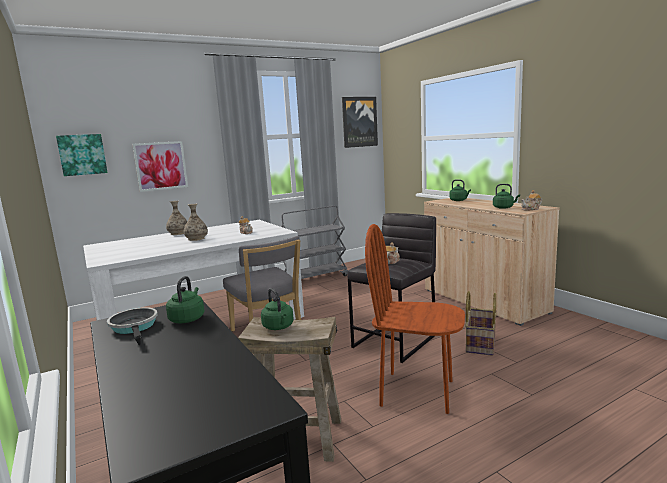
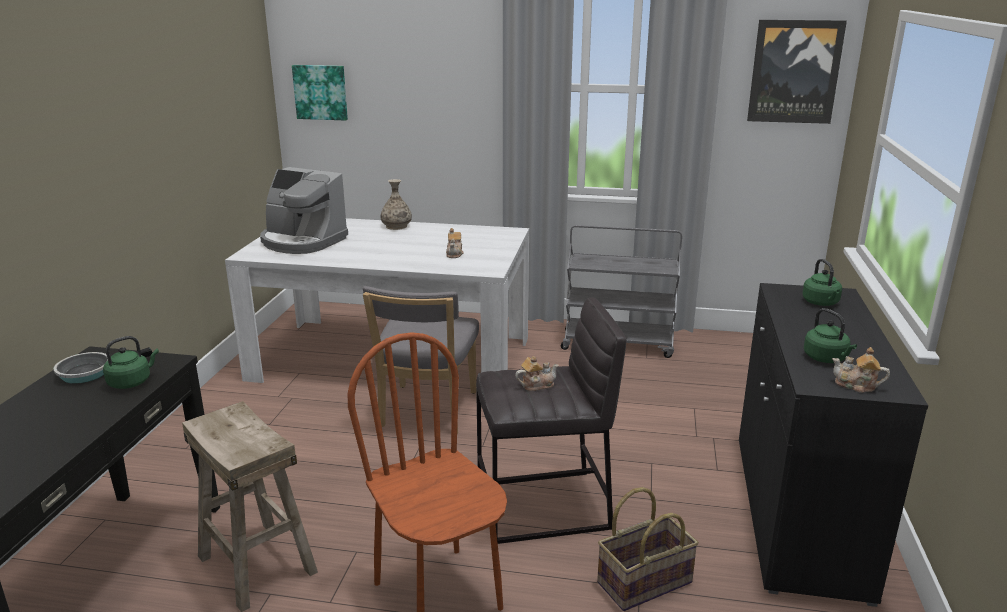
camera: 40 degrees right, 10 degrees up
(128, 250) = (302, 241): none -> coffee machine
(135, 327) = (90, 372): frying pan -> frying pan turned 135 degrees counterclockwise
(161, 166) = (416, 118): picture -> none
(196, 239) = (388, 246): vase -> none
(278, 327) = (232, 428): green kettle -> none
(483, 301) = (797, 513): beige cabinet -> black cabinet

